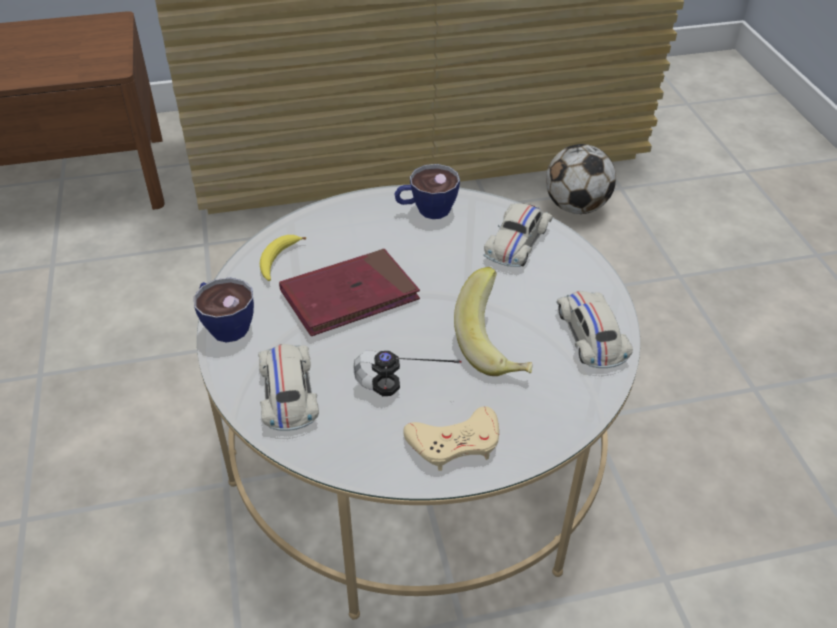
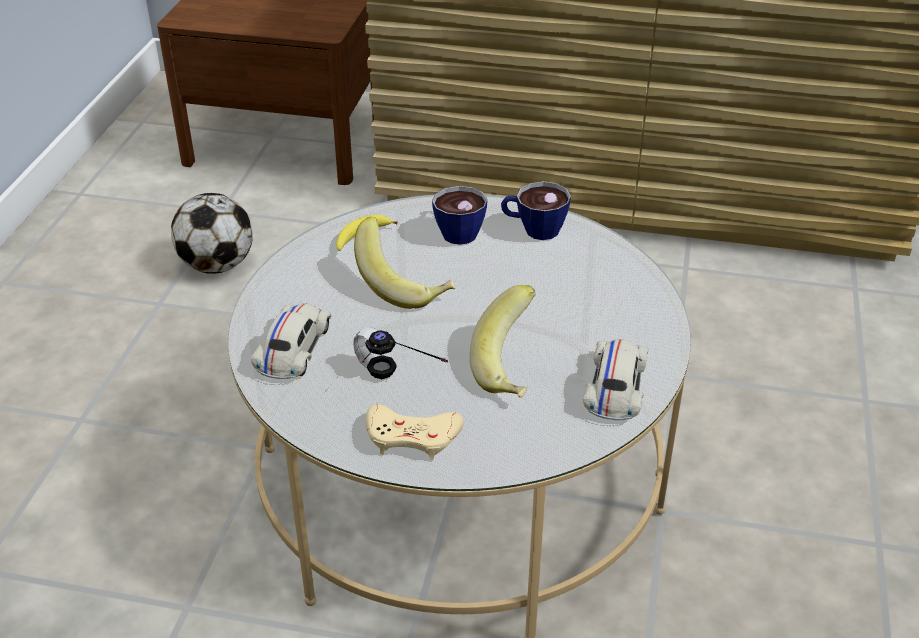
camera: 25 degrees right, 5 degrees down
(224, 324) = (278, 277): cup -> cup (457, 230)
(349, 296) = (405, 285): red book -> banana
(517, 242) = (604, 282): white toy car -> none
(576, 207) = (786, 294): football -> football (217, 265)

